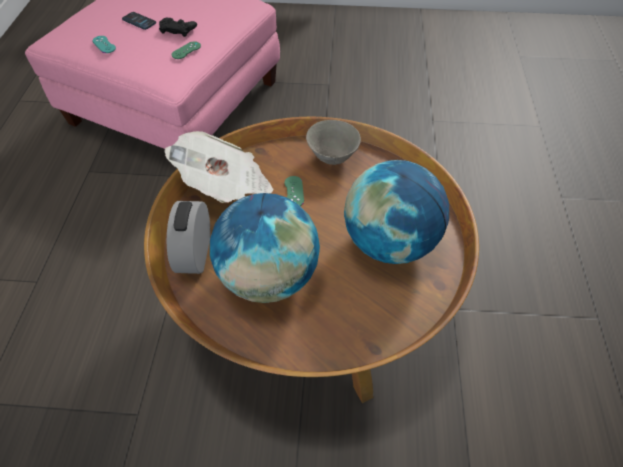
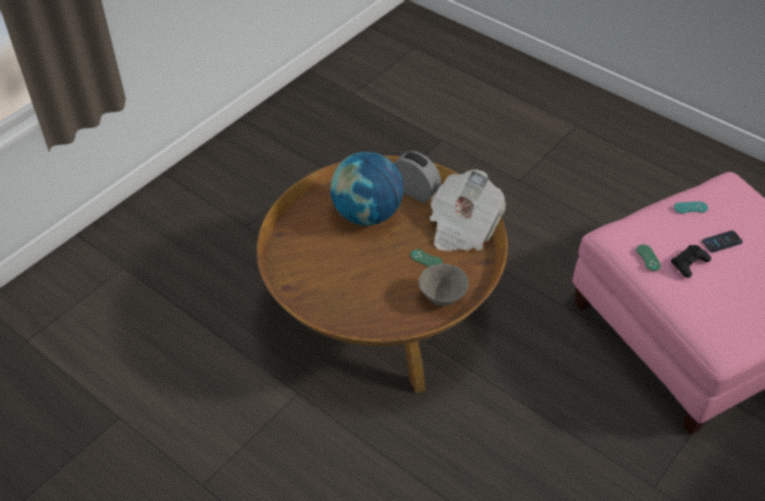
camera: 125 degrees right, 5 degrees down
(389, 242) = (338, 283): globe -> none

